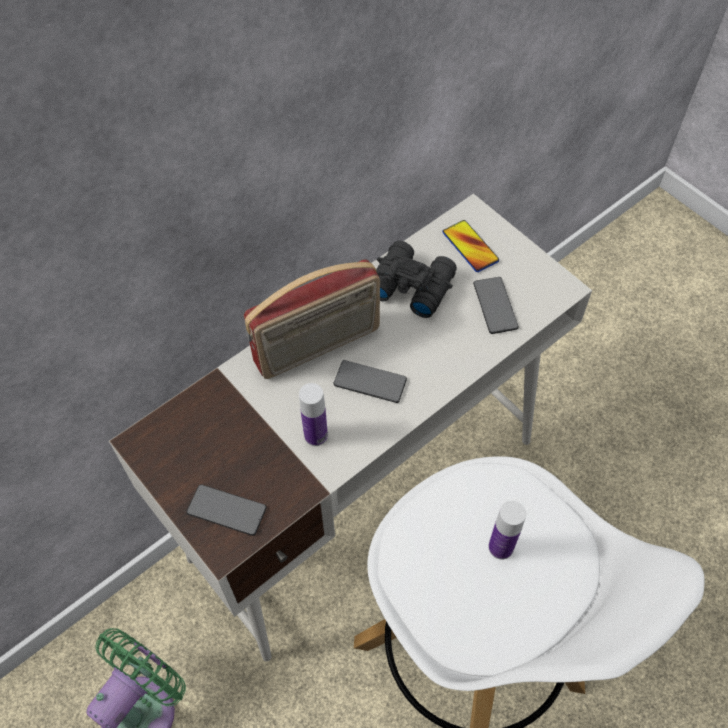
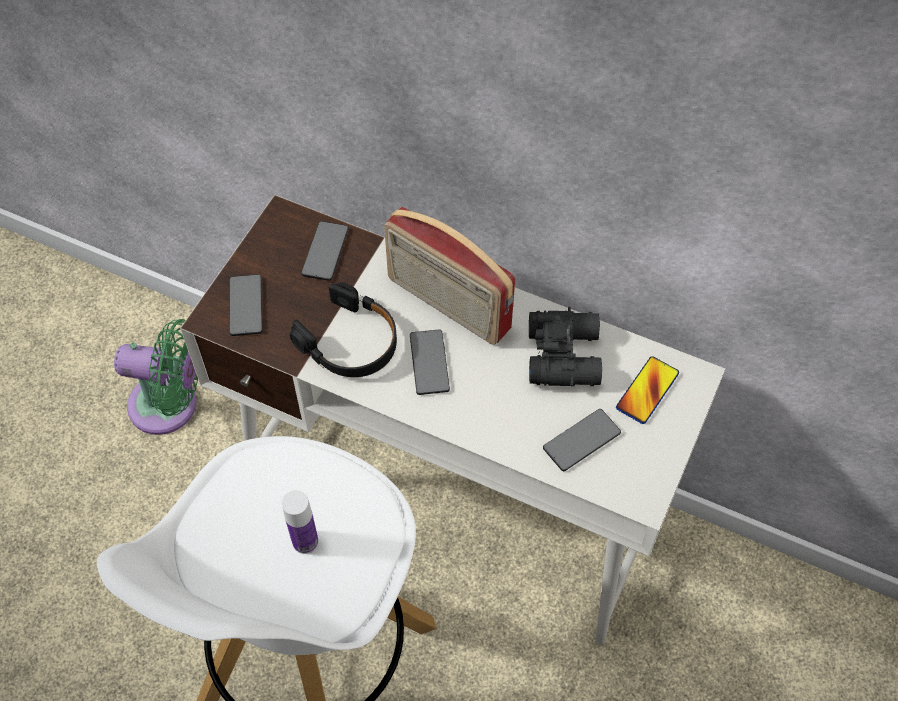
camera: 65 degrees right, 0 degrees up
(204, 420) = (325, 251): none -> phone
(316, 435) = (350, 342): bottle -> black headphones

